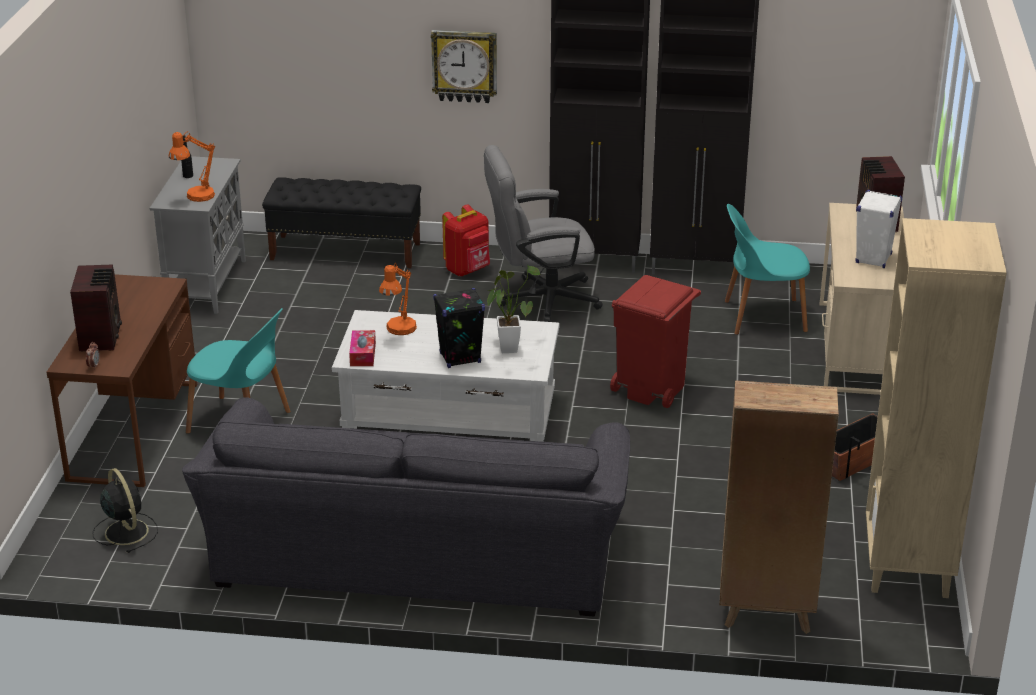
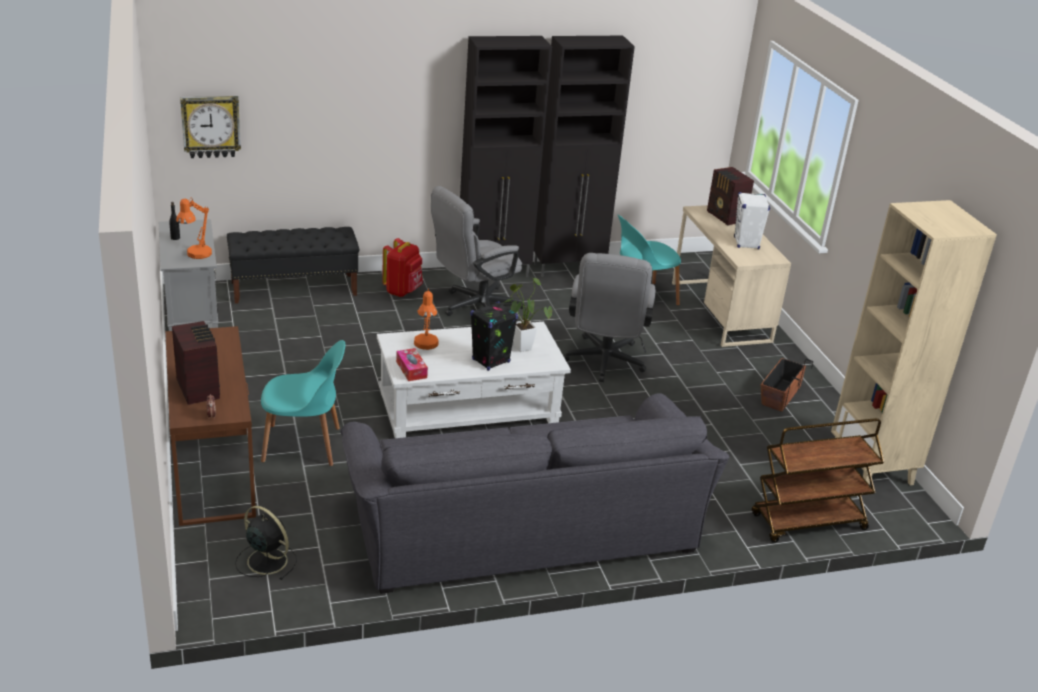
camera: 25 degrees left, 0 degrees up
(464, 65) = (390, 124): wall clock -> wall clock (211, 126)
(650, 388) = (603, 364): red trash can -> grey office chair
(765, 614) = (808, 523): brown bookcase -> brown cart

